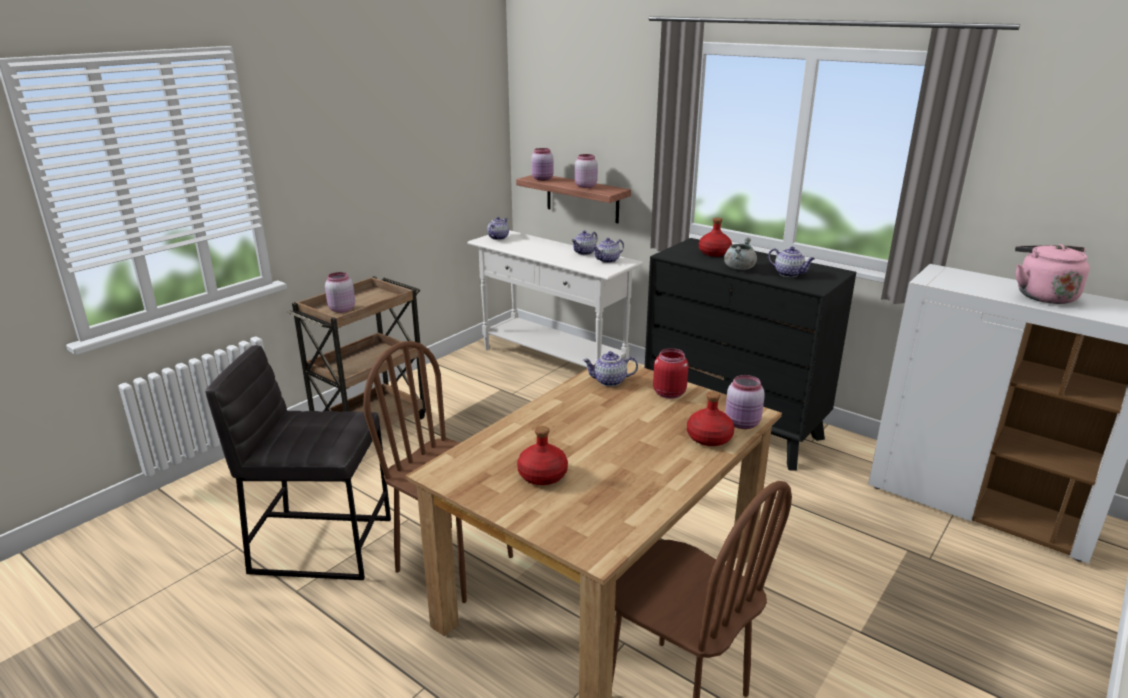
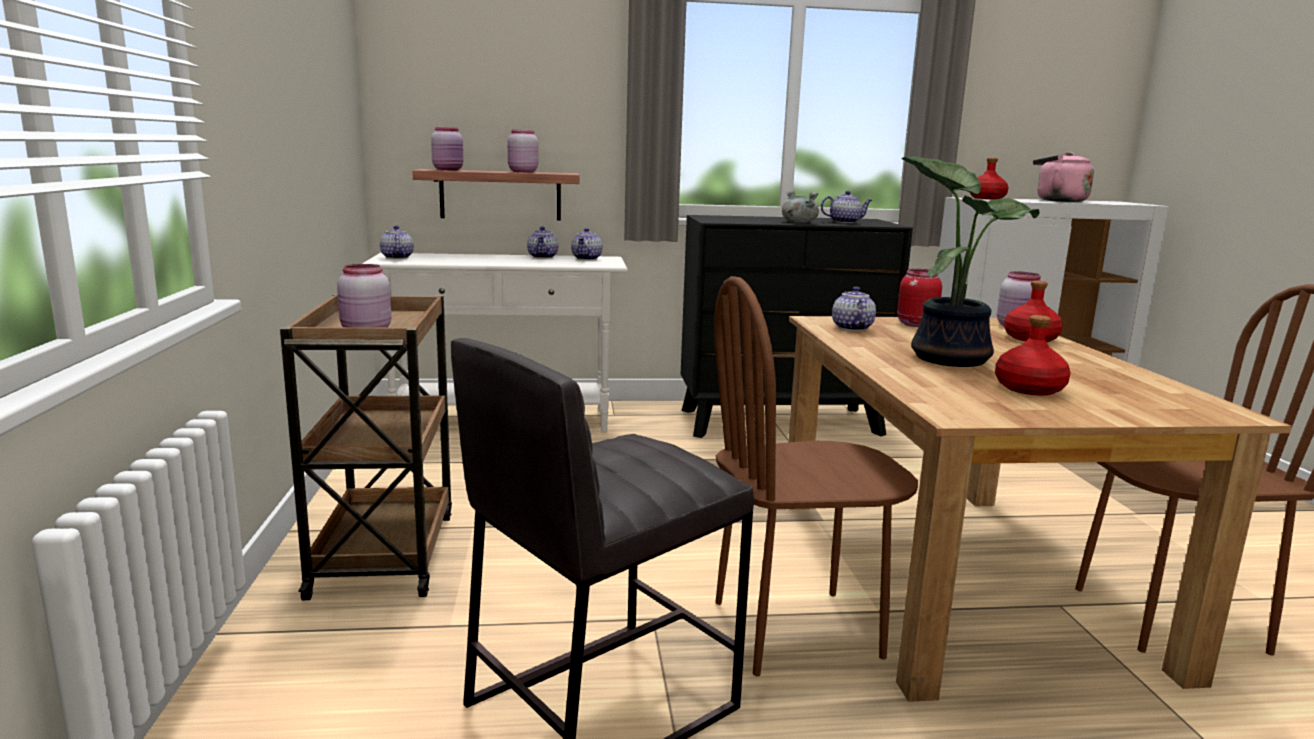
camera: 45 degrees left, 10 degrees down
(583, 432) = (949, 357): none -> potted plant
(609, 382) = (851, 328): teapot -> teapot turned 135 degrees clockwise
(715, 253) = (745, 218): red bottle -> red bottle (987, 198)

